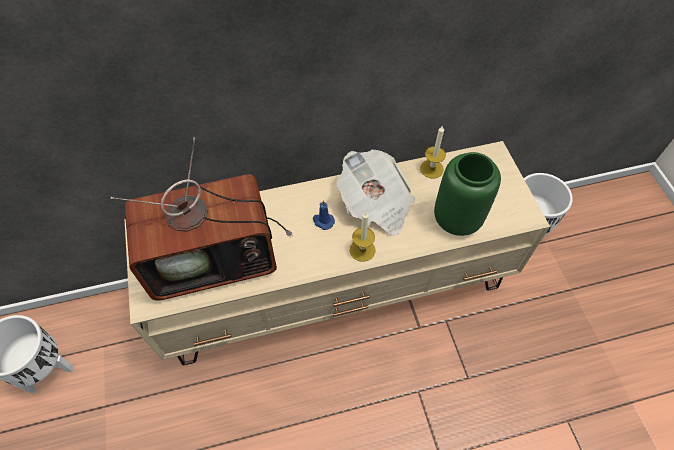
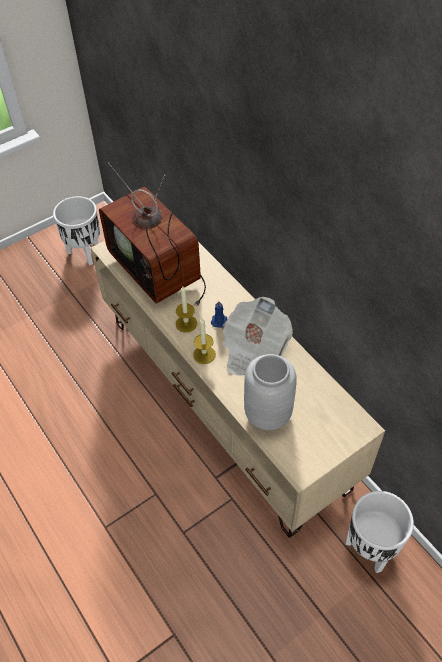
camera: 70 degrees right, 5 degrees down
(431, 169) = (314, 380): candle -> candle (186, 323)
(457, 218) = (269, 413): green vase -> grey vase

